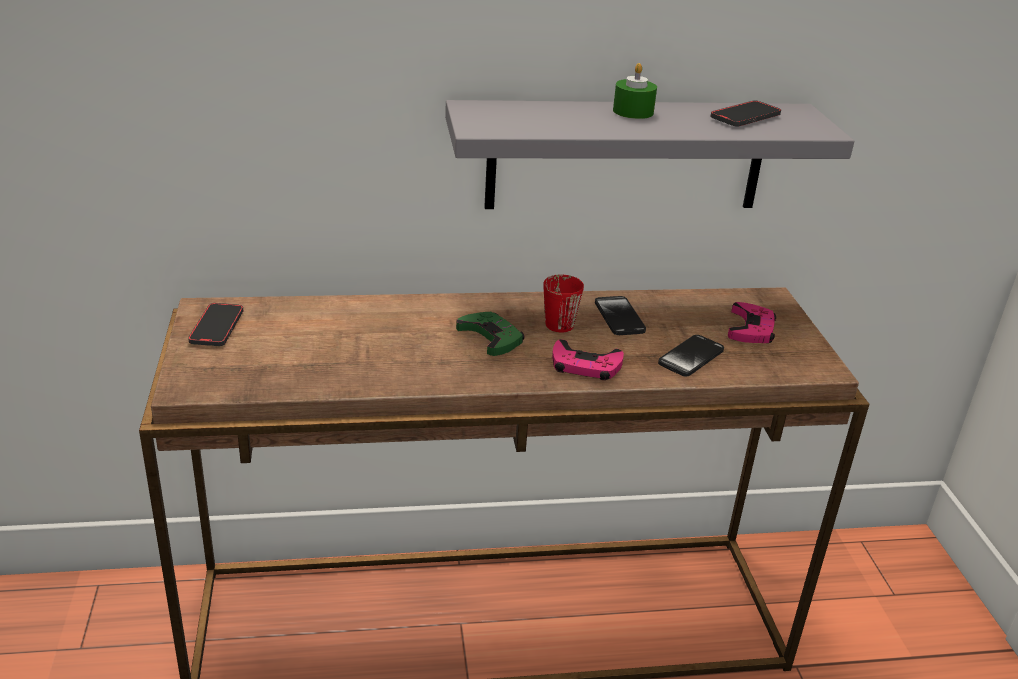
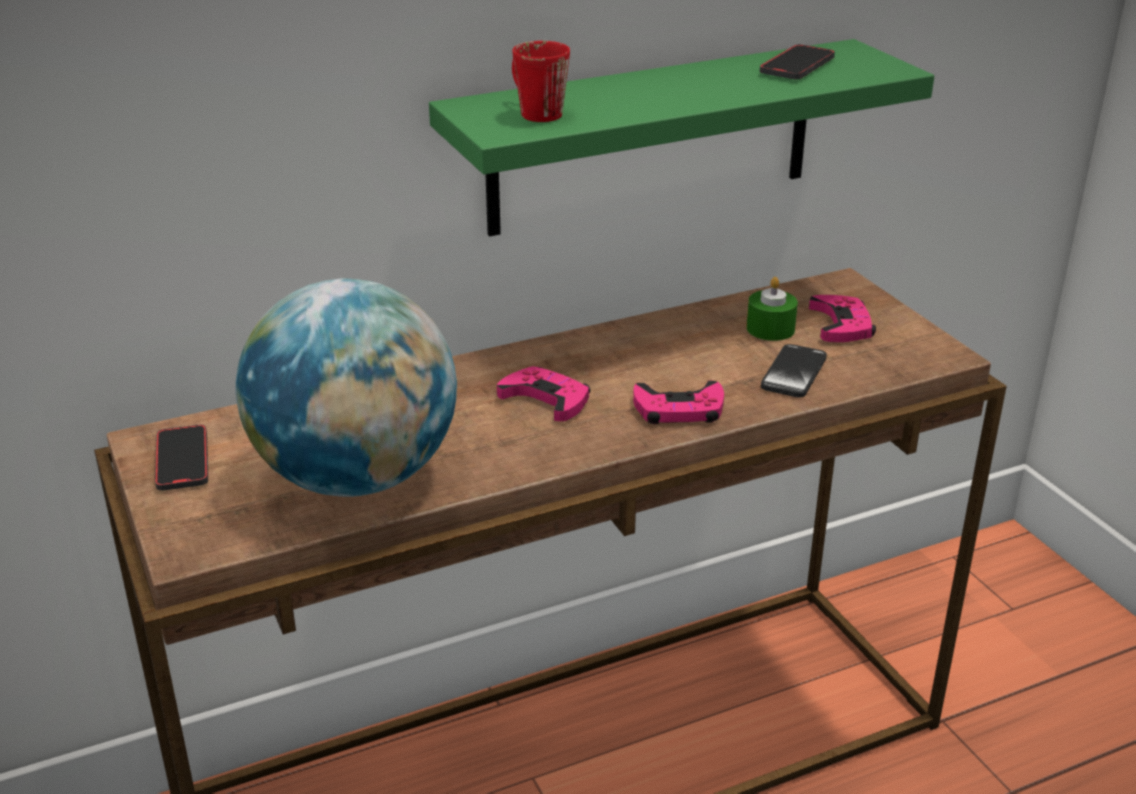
camera: 15 degrees left, 0 degrees up
(325, 364) = (356, 477): none -> globe
(491, 338) = (546, 399): green game controller -> pink game controller
(556, 320) = (612, 361): red mug -> red mug (534, 111)
(619, 317) = (684, 342): phone -> none
(626, 155) = (652, 137): grey shelf -> green shelf
(633, 111) = (666, 80): green candle -> green candle (770, 329)

